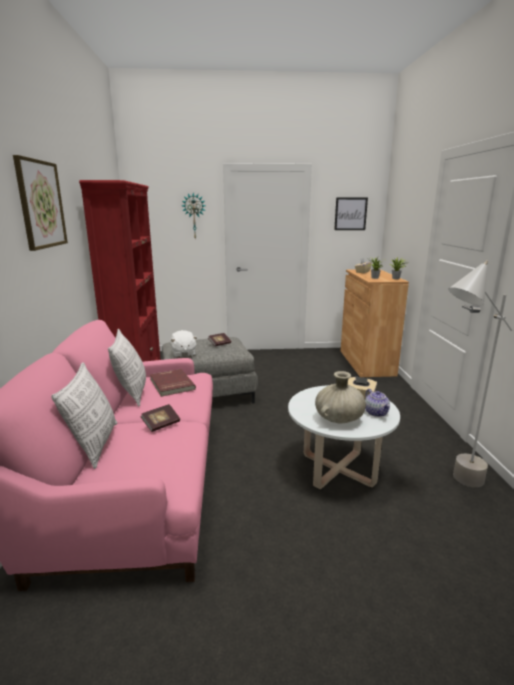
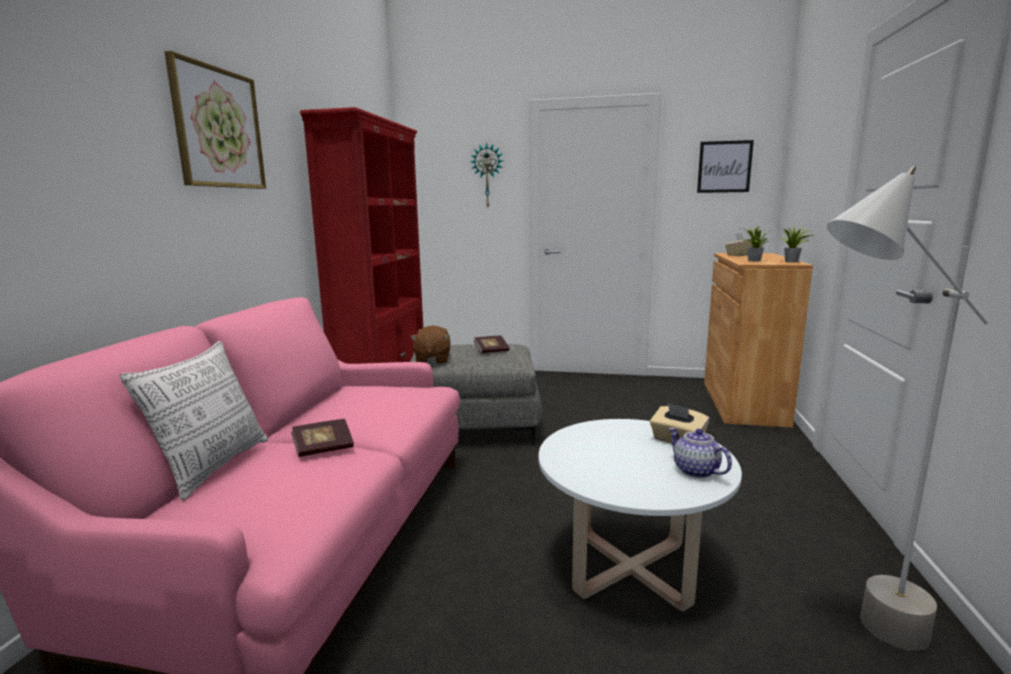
camera: 15 degrees right, 5 degrees down
(132, 392) = (322, 403): pillow -> none
(171, 384) = (382, 396): red book -> none
(183, 354) = (432, 360): white plush toy -> brown plush toy
(339, 419) = (619, 473): beige vase -> none
(376, 413) = (695, 470): teapot -> teapot turned 150 degrees clockwise

